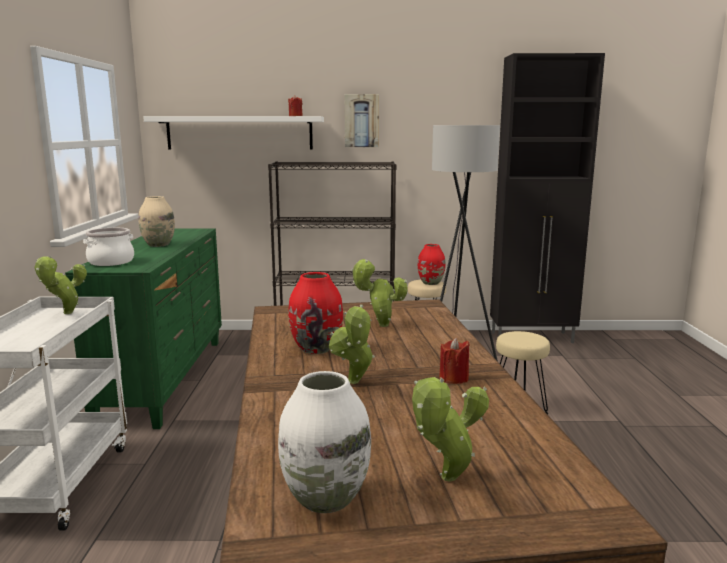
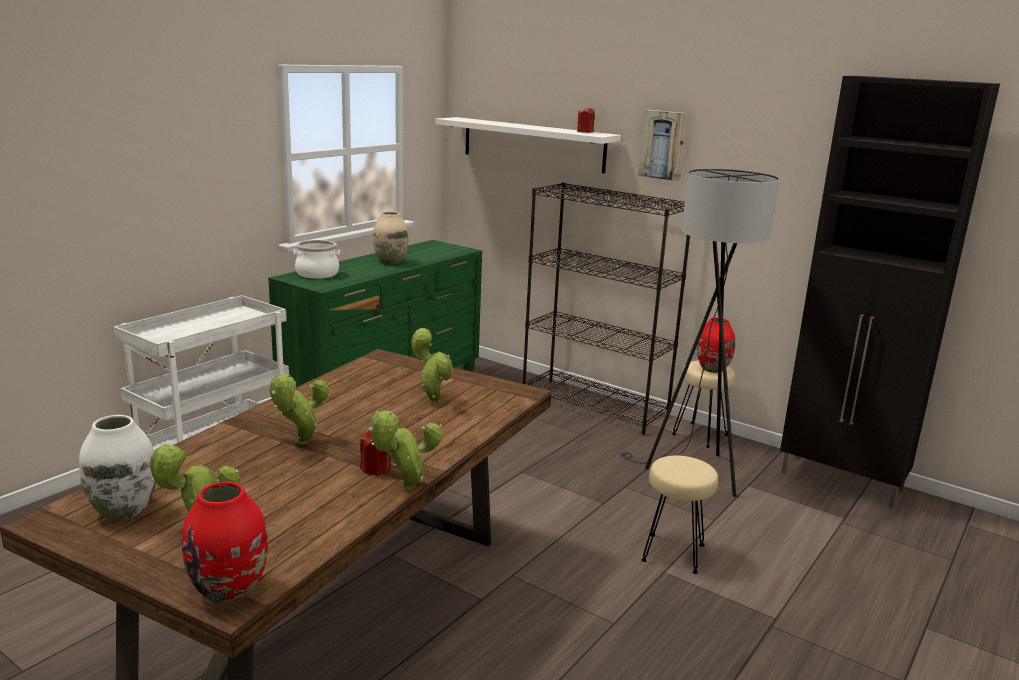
camera: 35 degrees right, 5 degrees up
(65, 314) = (246, 316): potted plant -> potted plant (405, 488)
(316, 348) = (338, 404): red vase -> red vase (230, 590)

